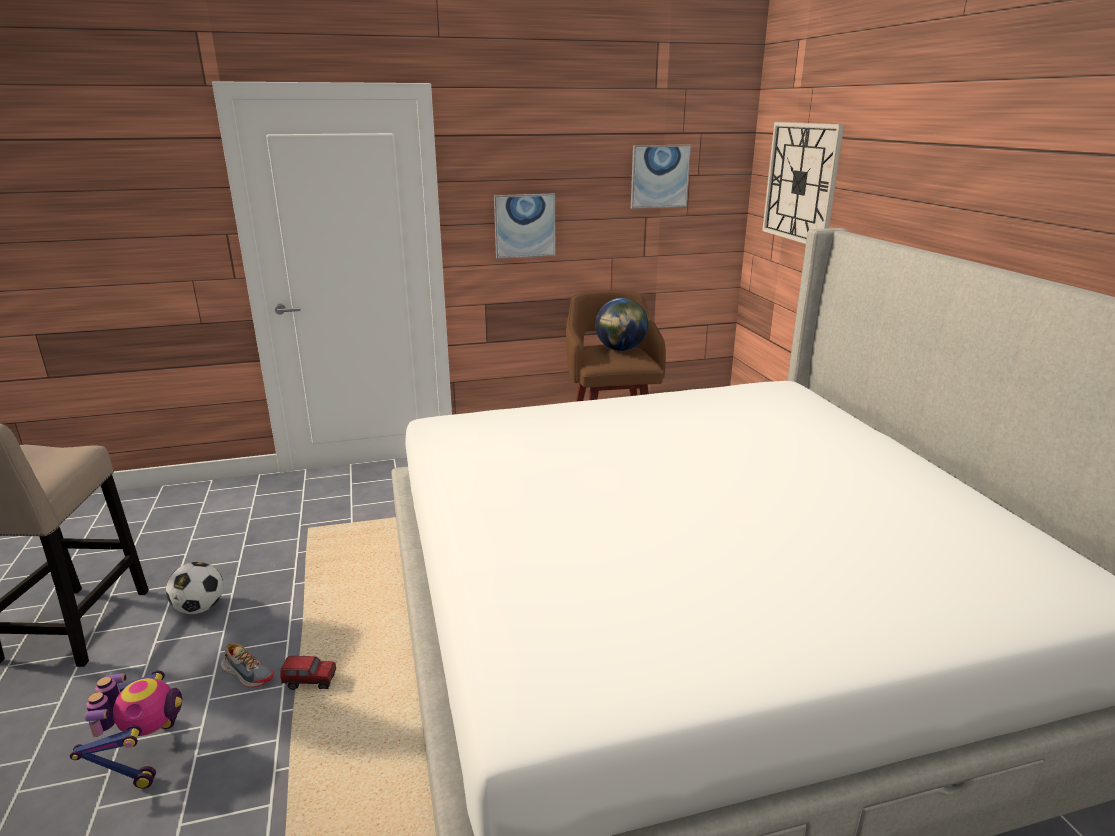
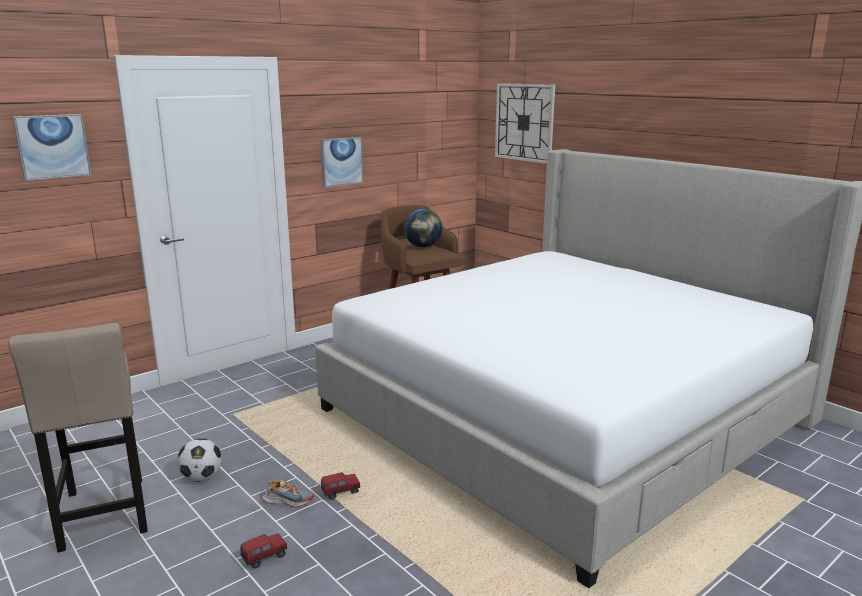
camera: 25 degrees left, 5 degrees down
(145, 754) = (264, 558): toy robot -> toy truck
(659, 176) = (424, 122): picture -> picture (52, 146)

